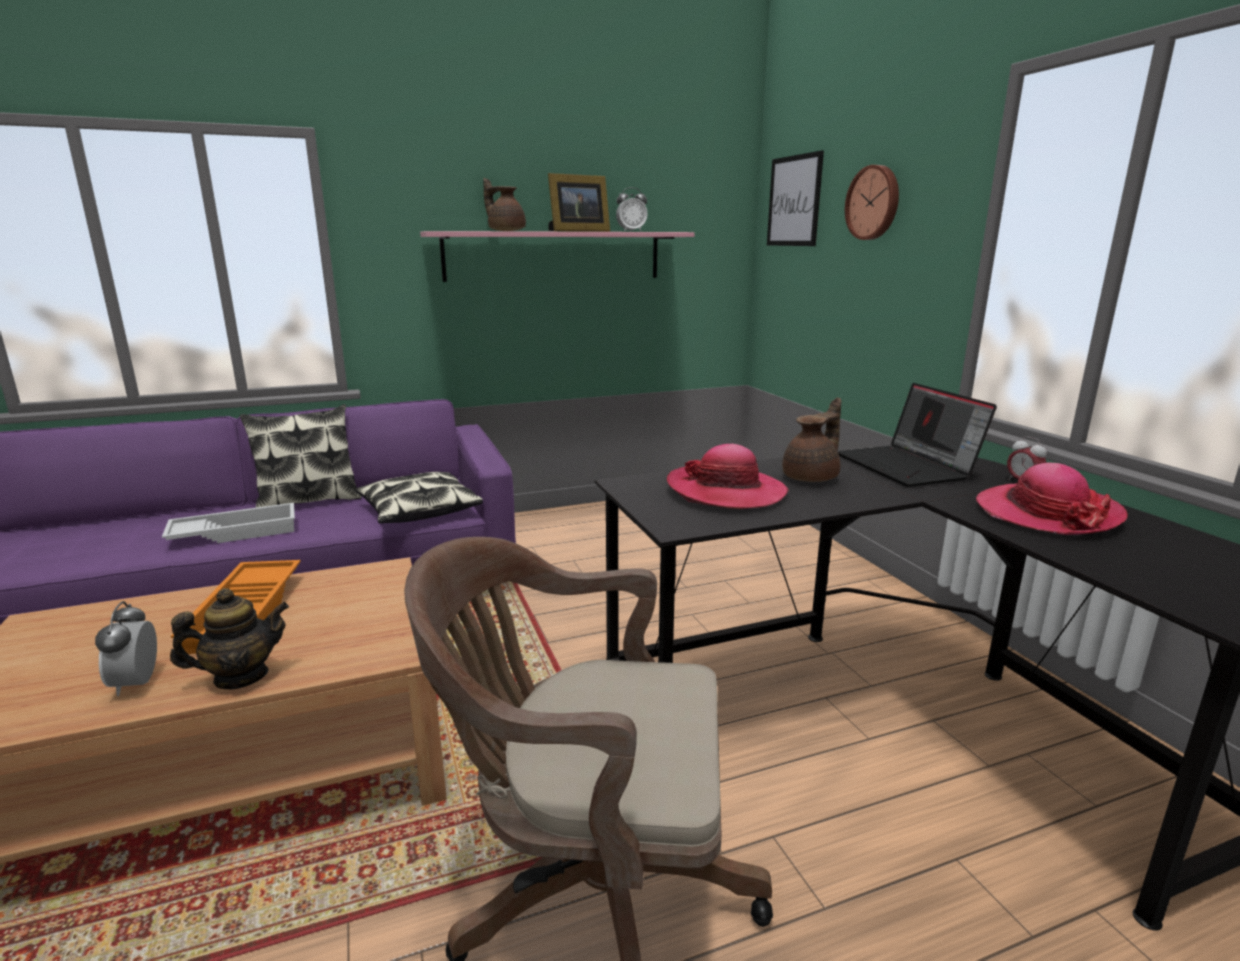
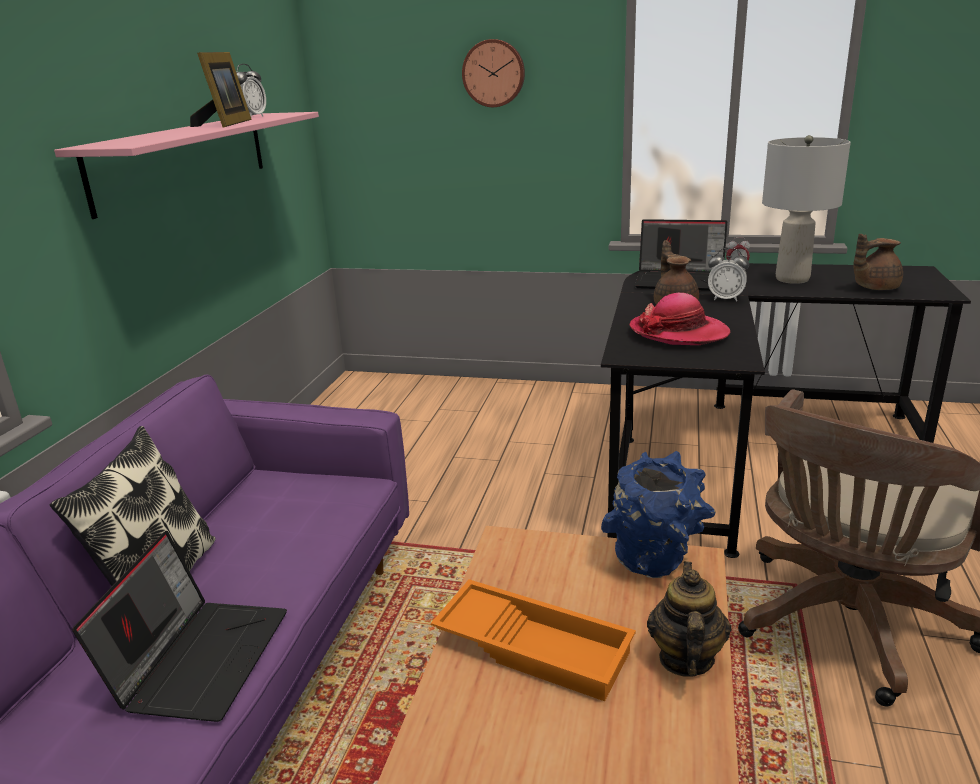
camera: 55 degrees left, 5 degrees up
(137, 683) = (655, 737): alarm clock -> alarm clock (725, 299)
(236, 532) = (200, 657): white tray -> laptop
(388, 634) = (656, 562): none -> blue vase
(419, 510) = (318, 509): pillow -> none
(506, 231) = (164, 134): brown teapot -> brown teapot (874, 287)
(794, 201) = (374, 71): picture -> none
(1046, 513) = (791, 279): hat -> grey table lamp

